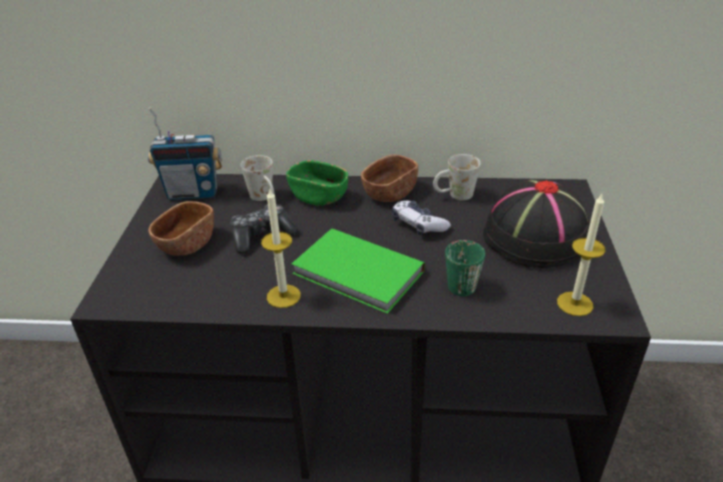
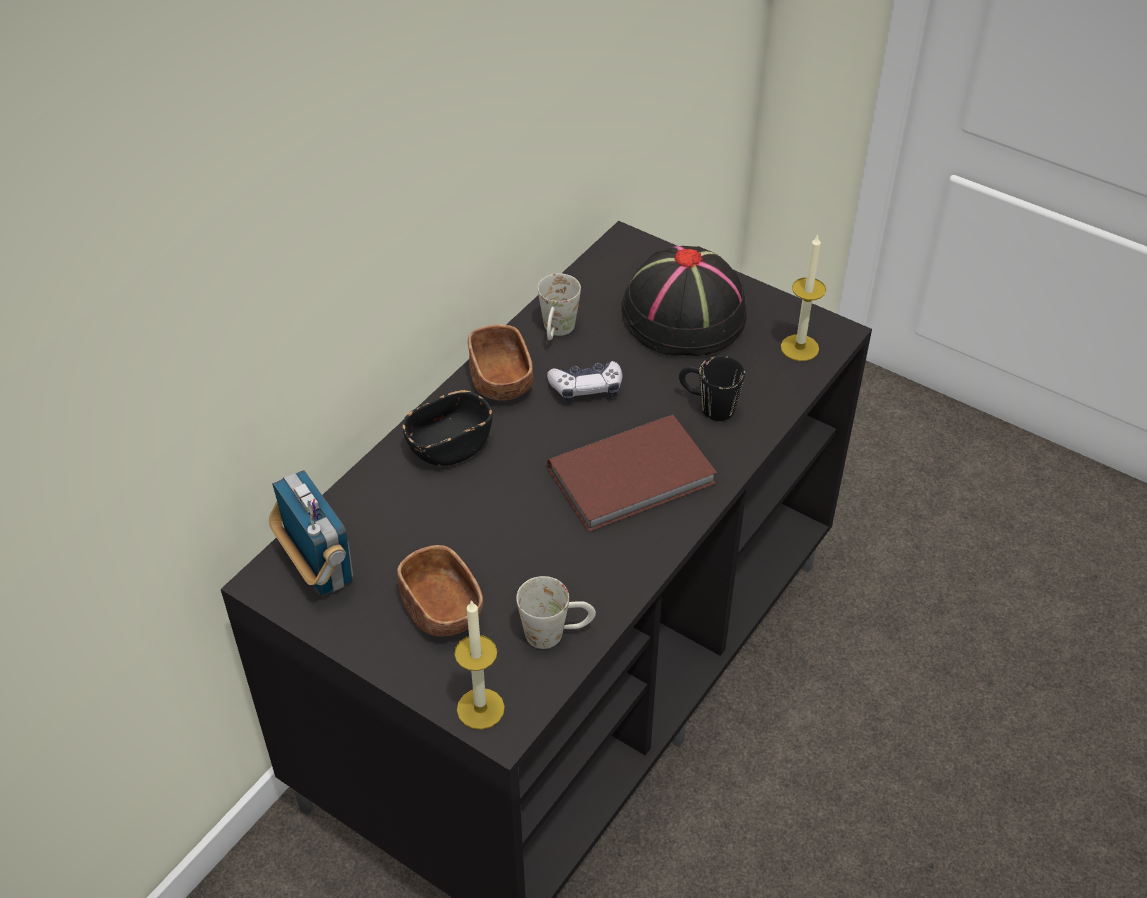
camera: 60 degrees left, 10 degrees up
(193, 193) = (319, 567): radio -> radio turned 60 degrees counterclockwise
(262, 235) = (489, 531): game controller -> none
(265, 198) = (404, 498): white mug -> white mug (556, 633)
(283, 296) = (623, 554): candle -> candle (480, 708)
(319, 196) = (449, 446): green bowl -> black bowl
(358, 274) = (634, 478): green book -> brown book
(459, 281) = (707, 406): green mug -> black mug

